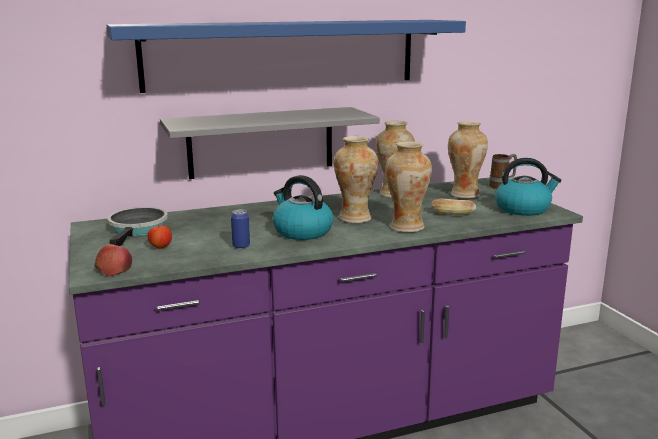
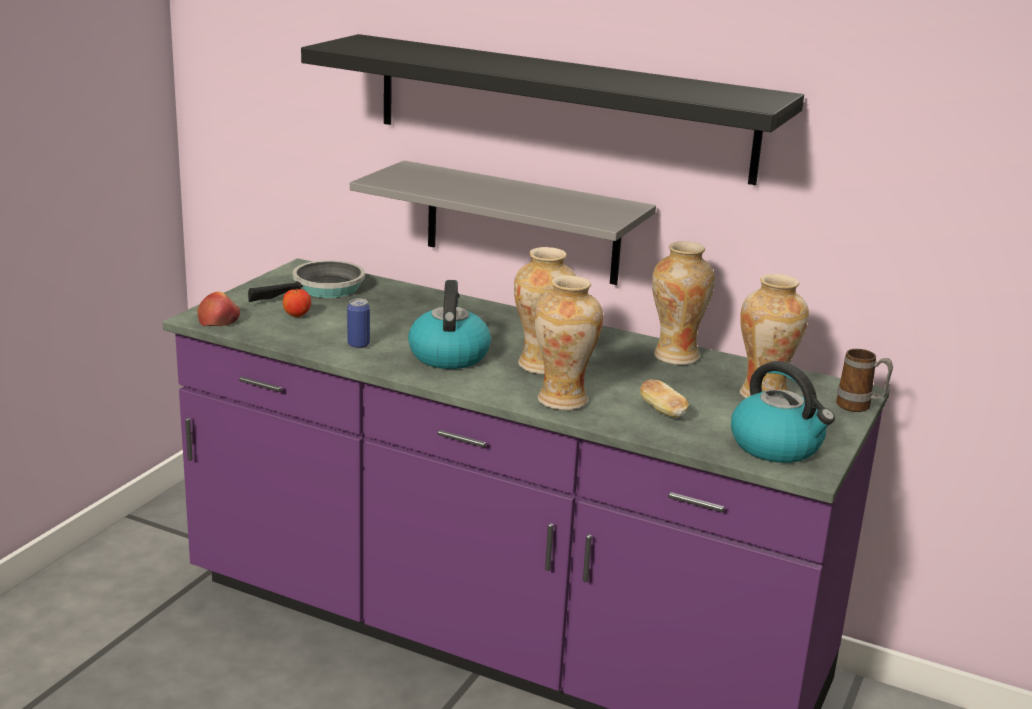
camera: 45 degrees right, 5 degrees up
(282, 54) = (561, 107): blue shelf -> black shelf

